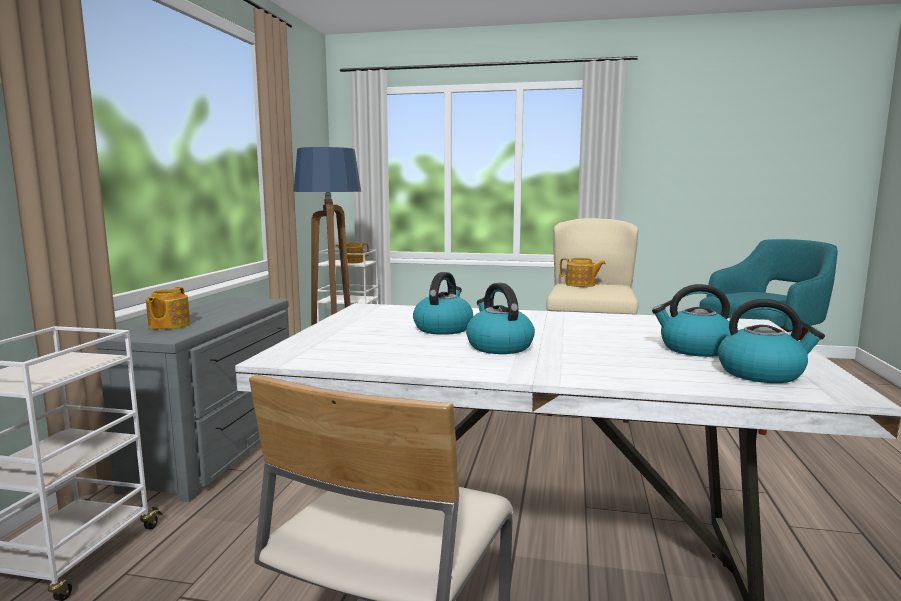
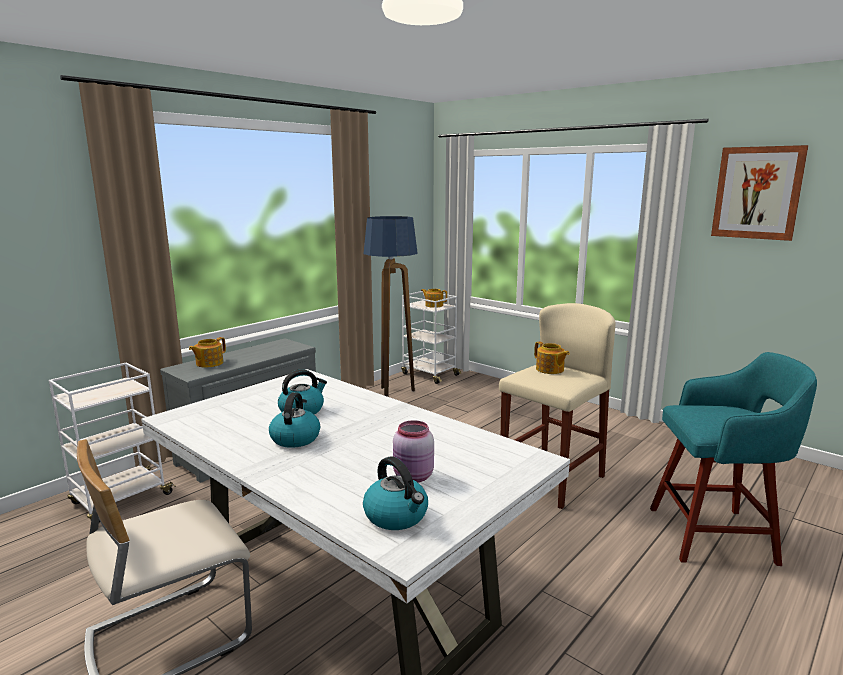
camera: 30 degrees right, 5 degrees up
(678, 123) = (757, 193): none -> picture
(694, 349) = (413, 477): kettle -> pink jar

